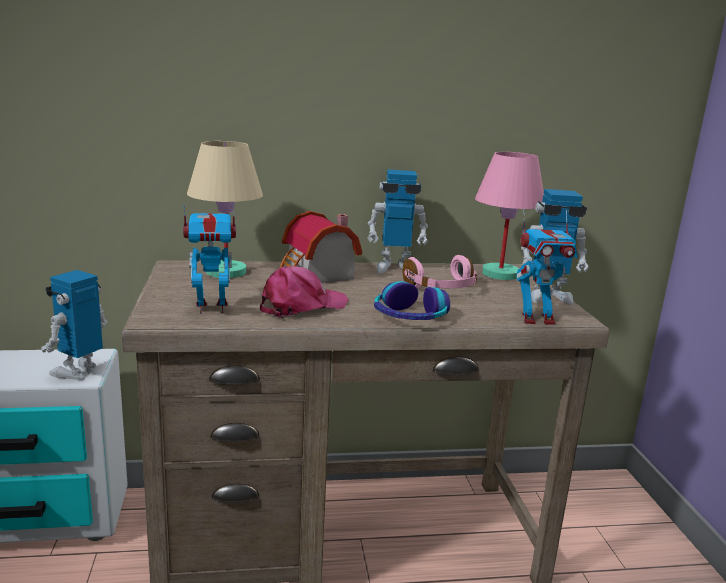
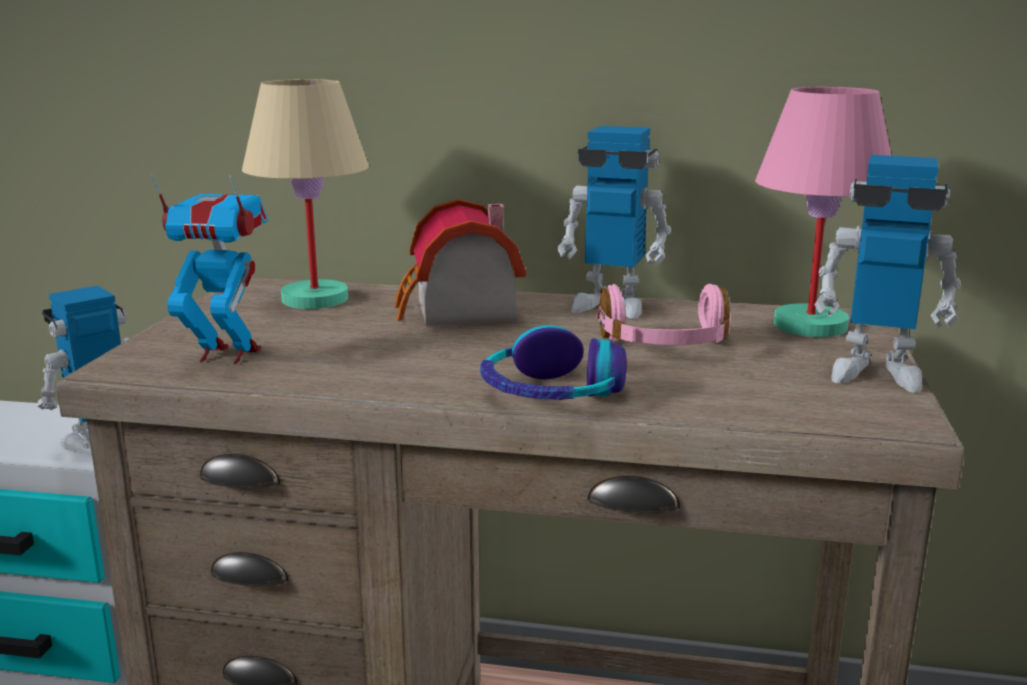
camera: 20 degrees right, 0 degrees up
(301, 306) = (377, 360): pink cap -> none
(536, 319) = (809, 416): toy robot -> none

